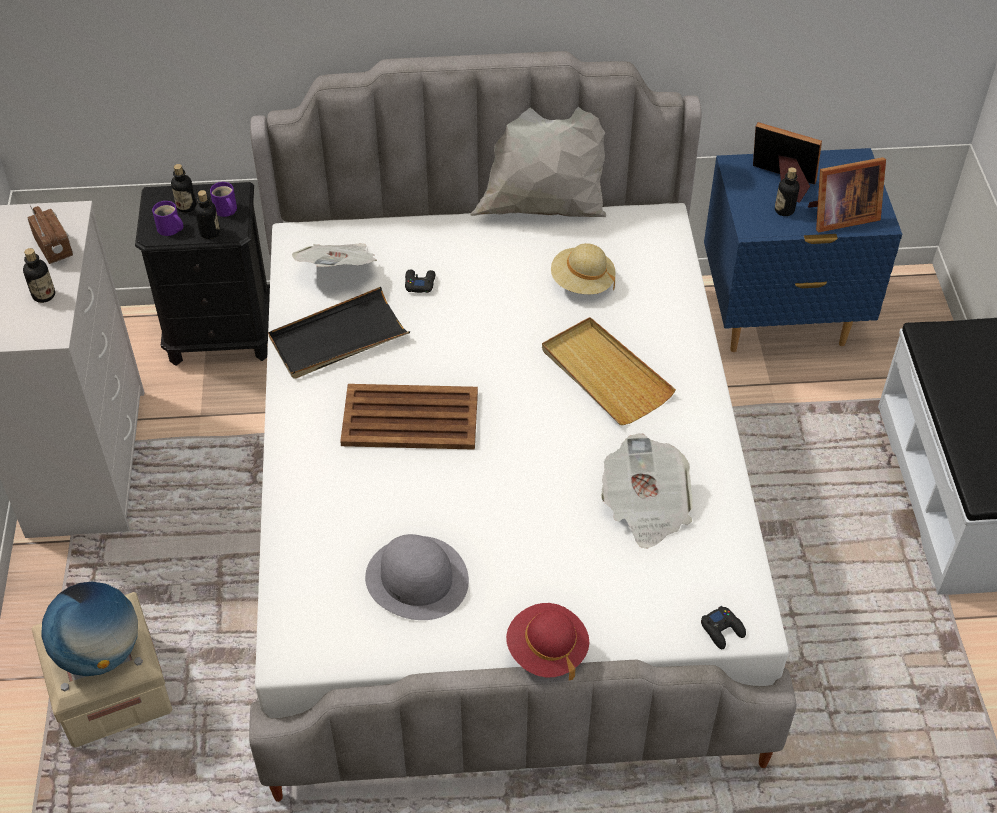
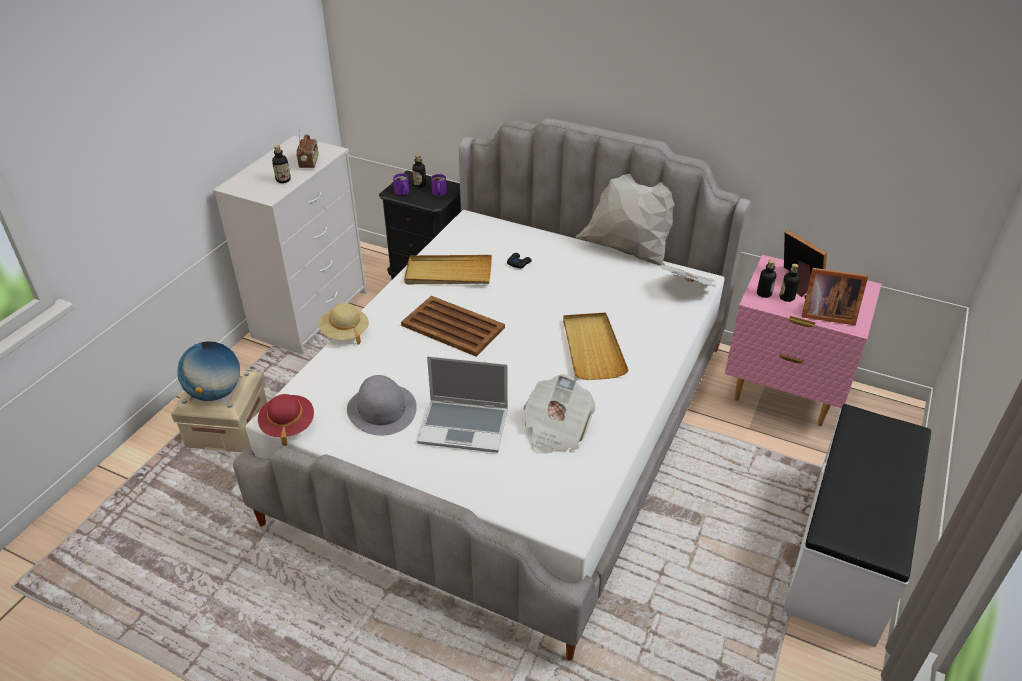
camera: 30 degrees right, 10 degrees down
(210, 233) = (421, 200): bottle -> bottle (764, 294)
(338, 338) = (448, 273): black tray -> beige tray
(339, 270) = (478, 242): newspaper -> newspaper (688, 289)
(537, 553) = (465, 426): none -> laptop
(547, 650) = (416, 477): red hat -> red hat (288, 425)
(582, 282) = (619, 295): beige hat -> beige hat (345, 332)
(722, 630) = (547, 522): black game controller -> none
(780, 319) = (783, 394): blue nightstand -> pink nightstand

